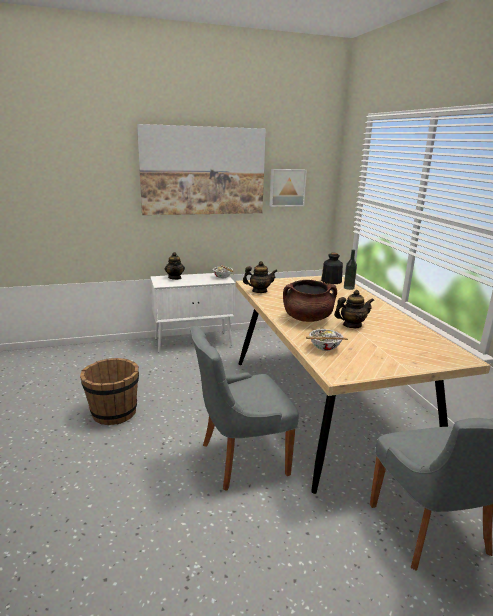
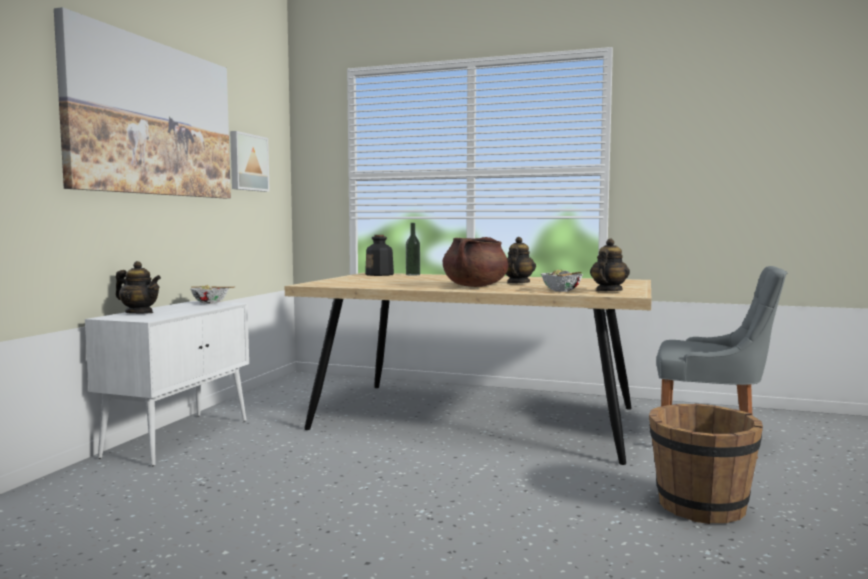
camera: 55 degrees left, 15 degrees down
(113, 413) = (281, 538): brown bucket -> brown bucket (700, 507)
(240, 459) = (526, 481): grey chair -> none
(259, 291) = (351, 285): teapot -> teapot (608, 291)

